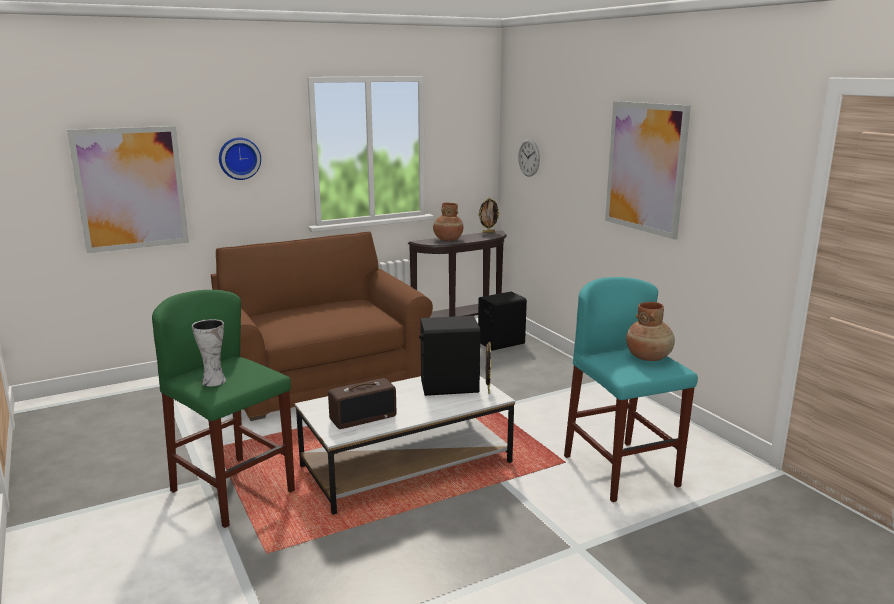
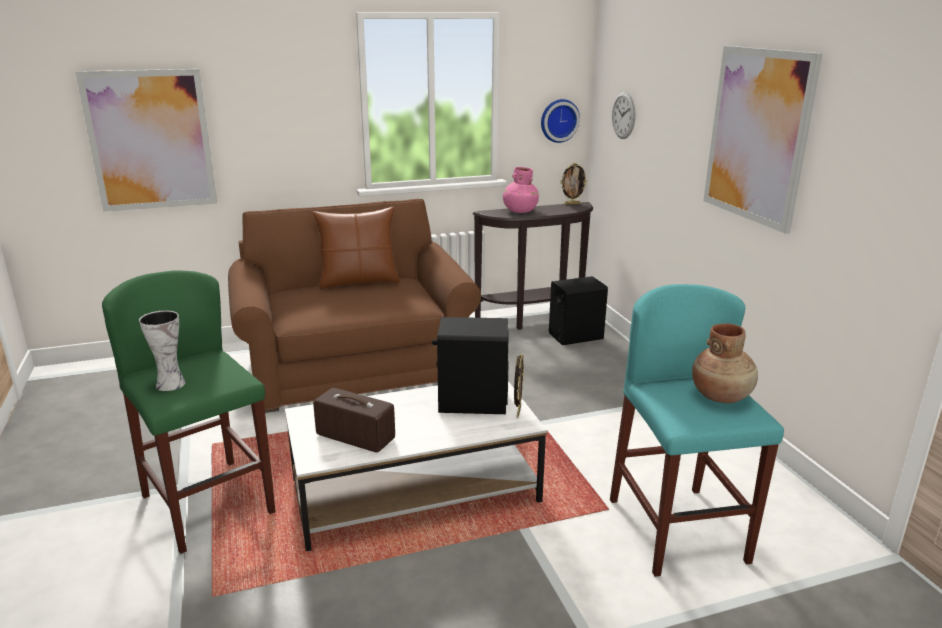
camera: 10 degrees right, 5 degrees up
(239, 158) = (274, 108): wall clock -> wall clock (558, 120)
(321, 304) = (359, 282): none -> brown pillow
(363, 417) = (354, 436): radio -> radio turned 135 degrees counterclockwise
(447, 239) = (519, 211): brown vase -> pink vase

